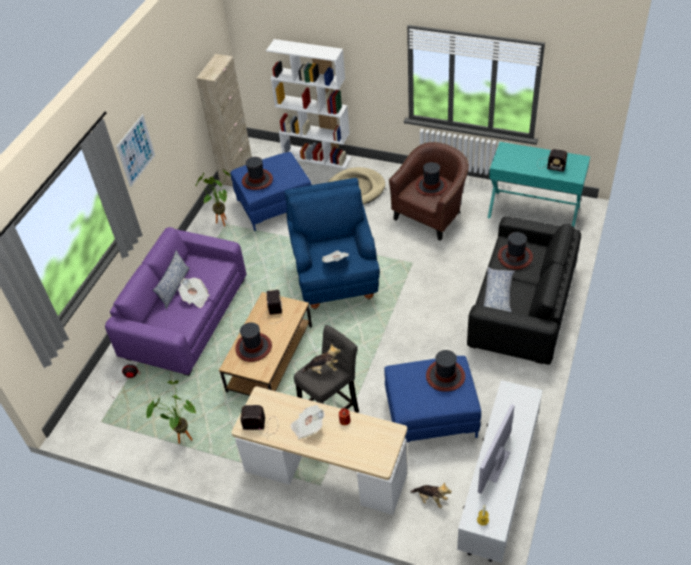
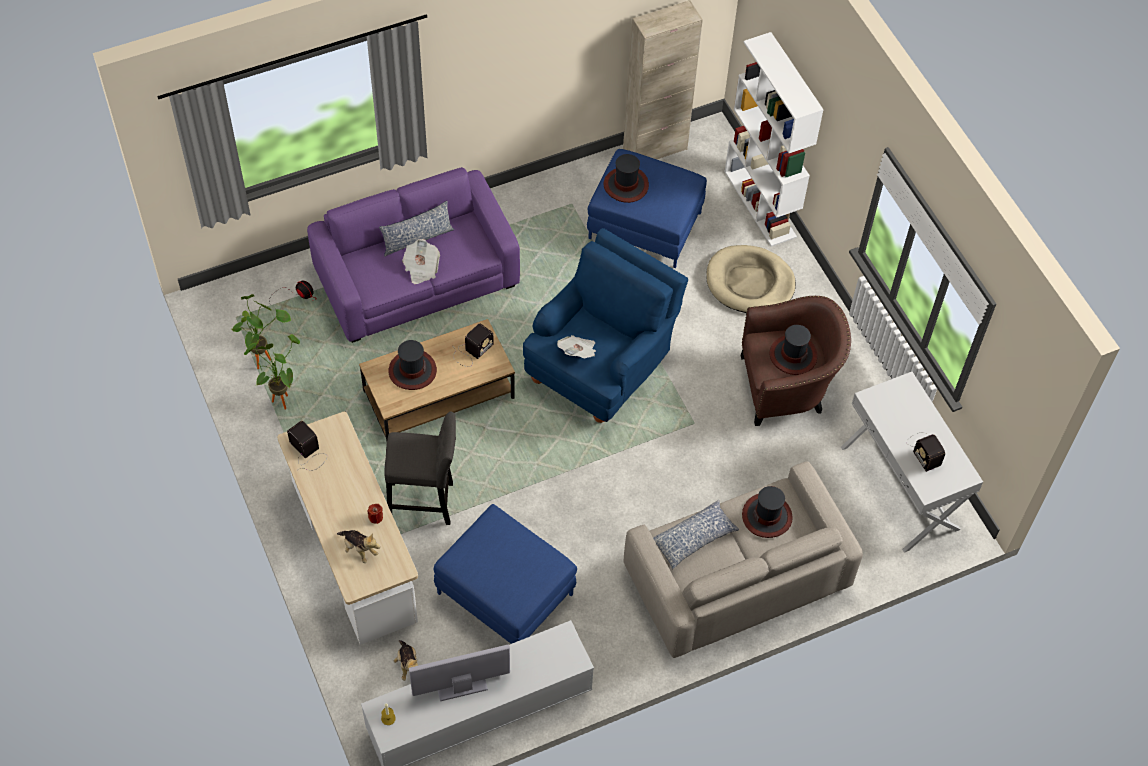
camera: 40 degrees right, 10 degrees up
(136, 150) = (473, 64): picture -> none
(221, 220) = (572, 196): potted plant -> potted plant (264, 358)
(308, 427) = (340, 492): newspaper -> none
(323, 369) = (418, 452): plush toy -> plush toy (359, 549)
(445, 376) = (526, 566): hat -> none
(522, 306) = (737, 576): black sofa -> beige sofa
(534, 211) = (900, 487): turquoise console table -> white console table

